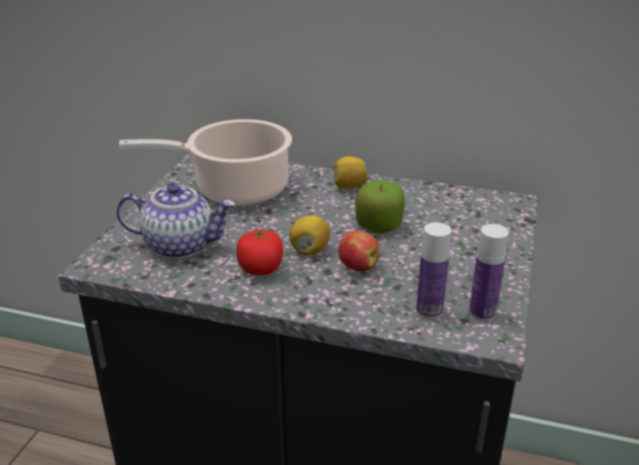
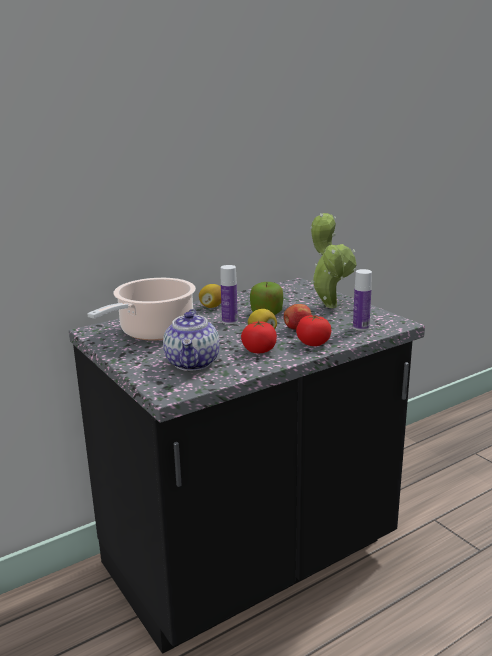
camera: 50 degrees left, 10 degrees down
(180, 245) = (193, 363): teapot -> teapot turned 135 degrees clockwise
(327, 296) = (313, 343): none -> tomato
(474, 255) = (329, 304): none -> potted plant
(482, 312) = (378, 319): bottle -> bottle (229, 321)

